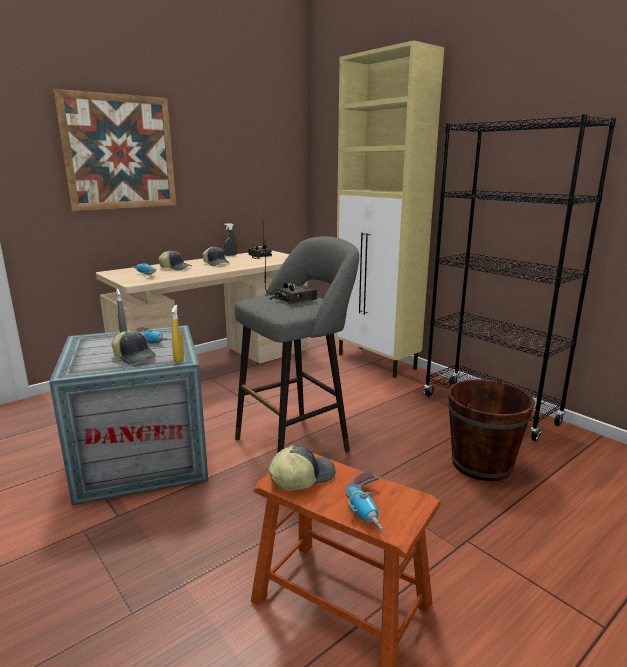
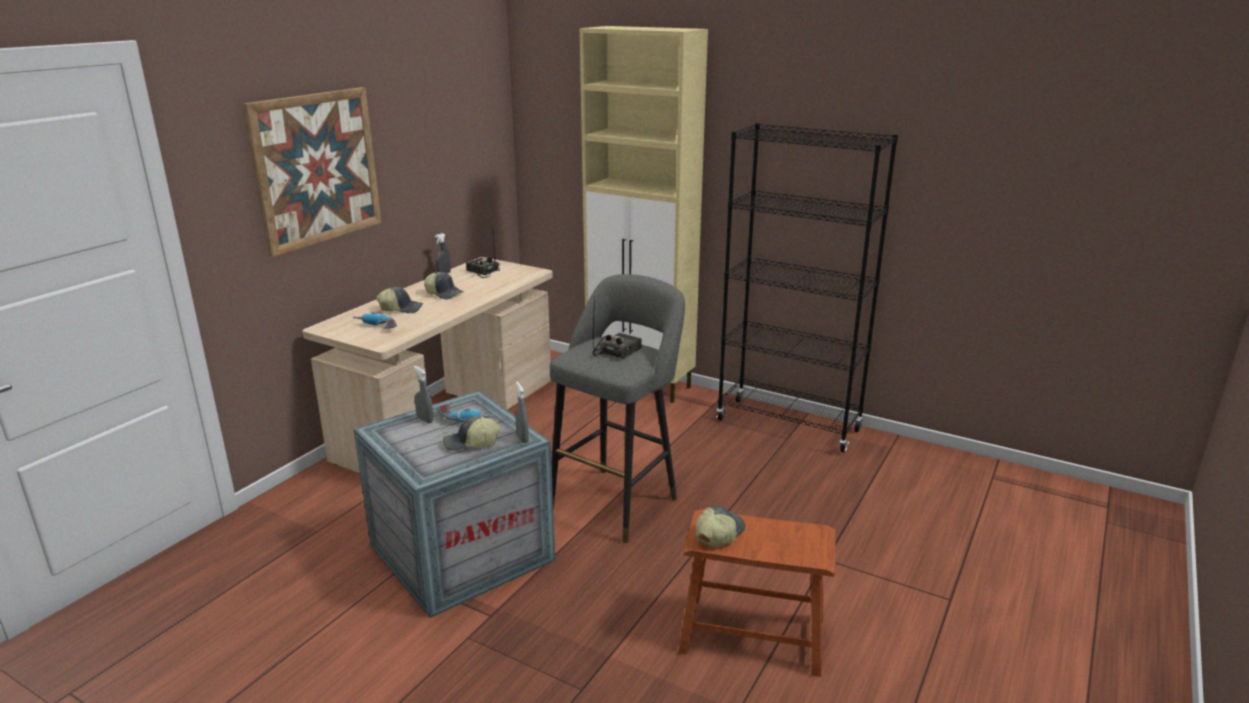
camera: 20 degrees left, 5 degrees up
(135, 356) = (471, 444): cap -> cap turned 150 degrees clockwise
(179, 359) = (522, 438): yellow spray bottle -> grey spray bottle
(369, 508) = (789, 546): power drill -> none
(481, 464) = (807, 486): brown bucket -> none

